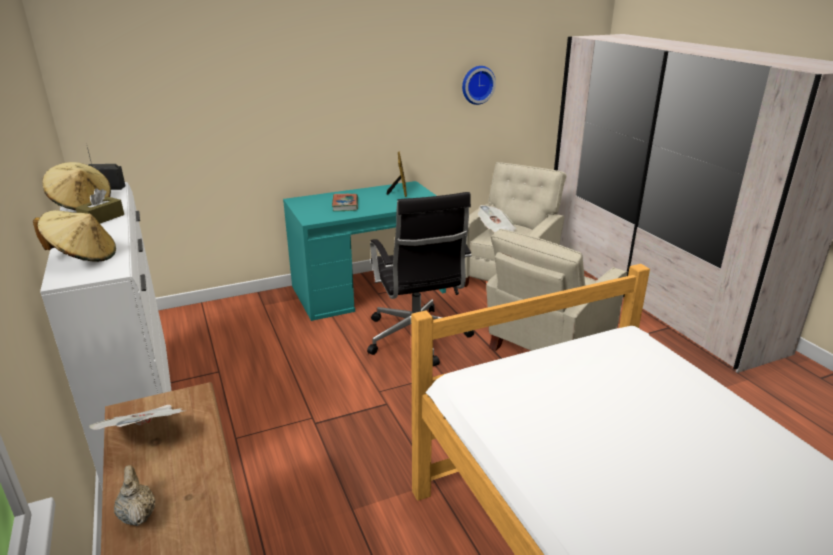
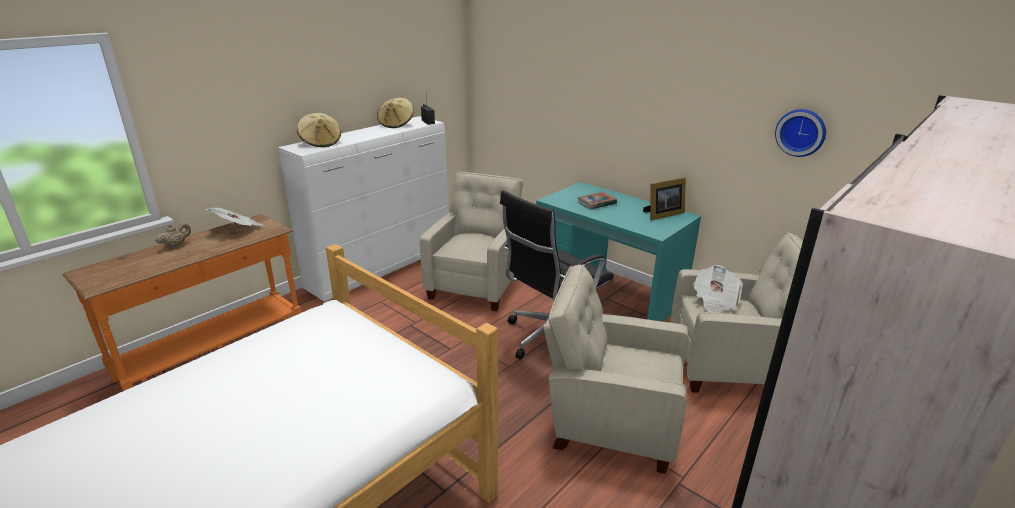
camera: 65 degrees right, 0 degrees up
(102, 218) = (377, 132): brown tissue box -> none
(277, 355) = (477, 285): none -> beige armchair

